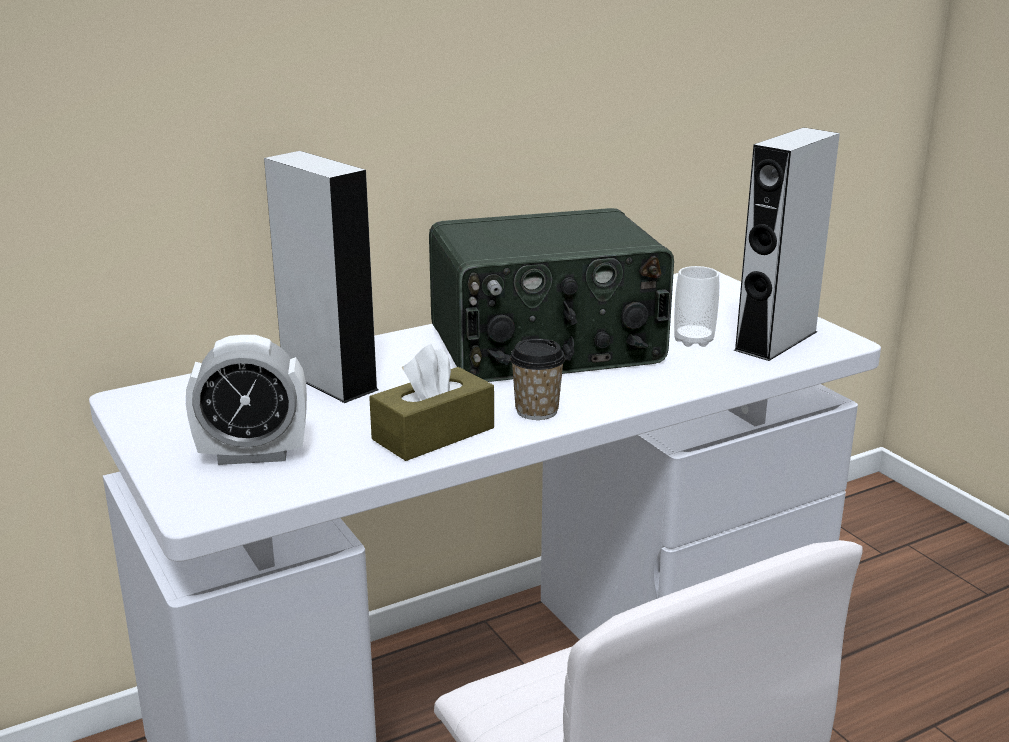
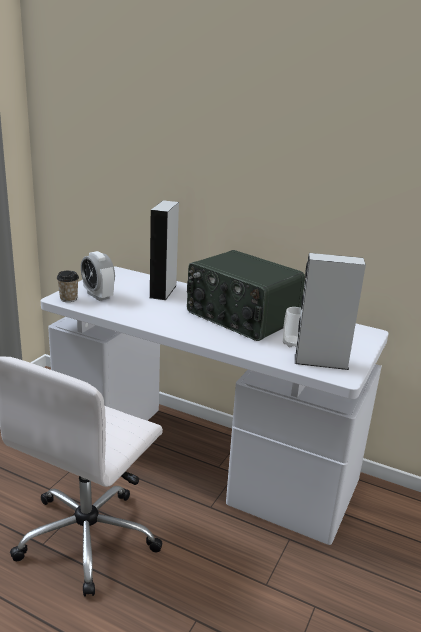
camera: 55 degrees right, 0 degrees up
(433, 434) = (142, 316): brown tissue box -> none
(536, 411) = (181, 328): cup -> cup (68, 299)

